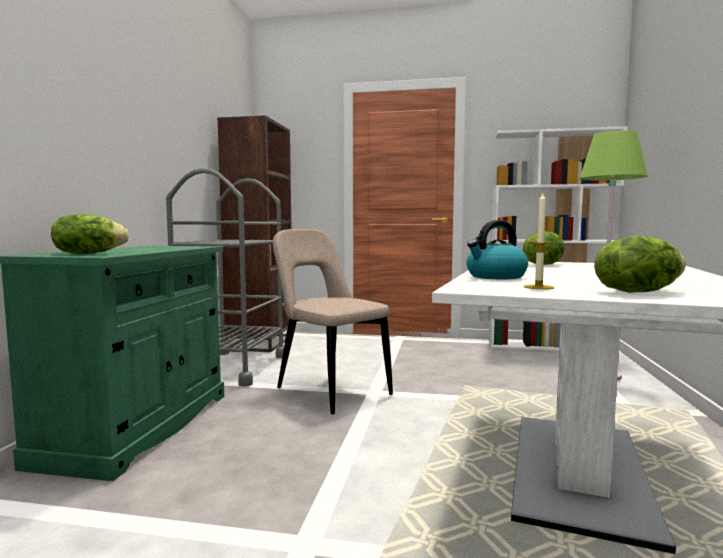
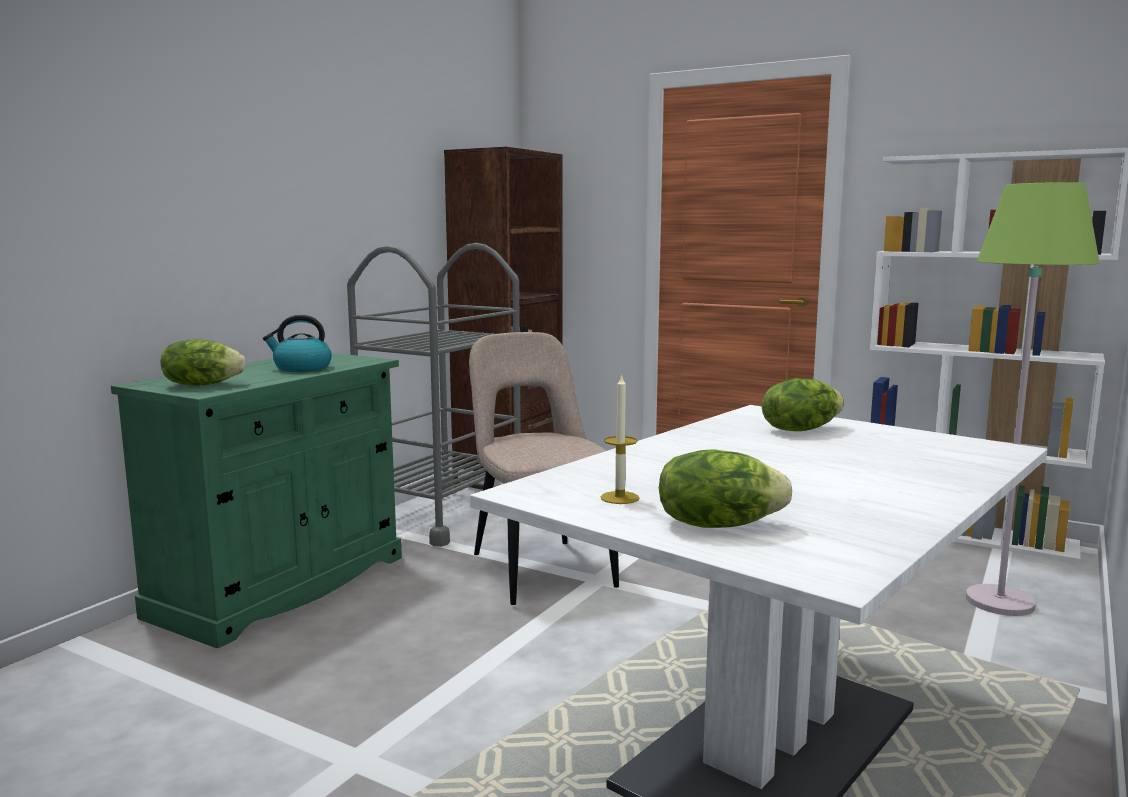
camera: 20 degrees right, 5 degrees up
(495, 277) = (633, 463): kettle -> kettle (301, 368)

